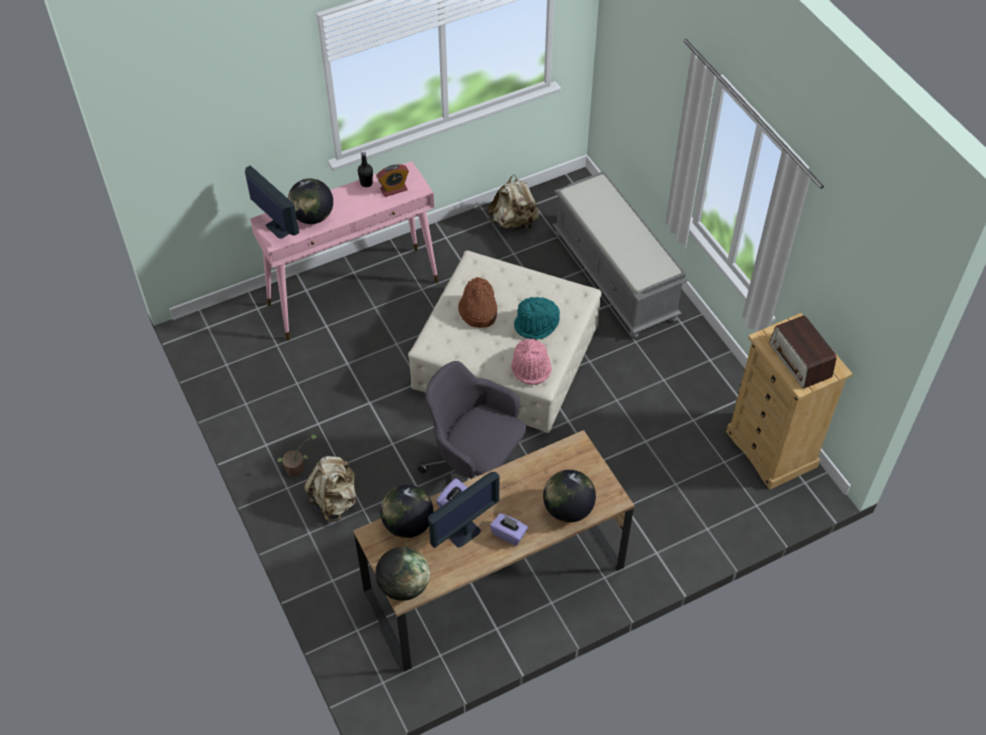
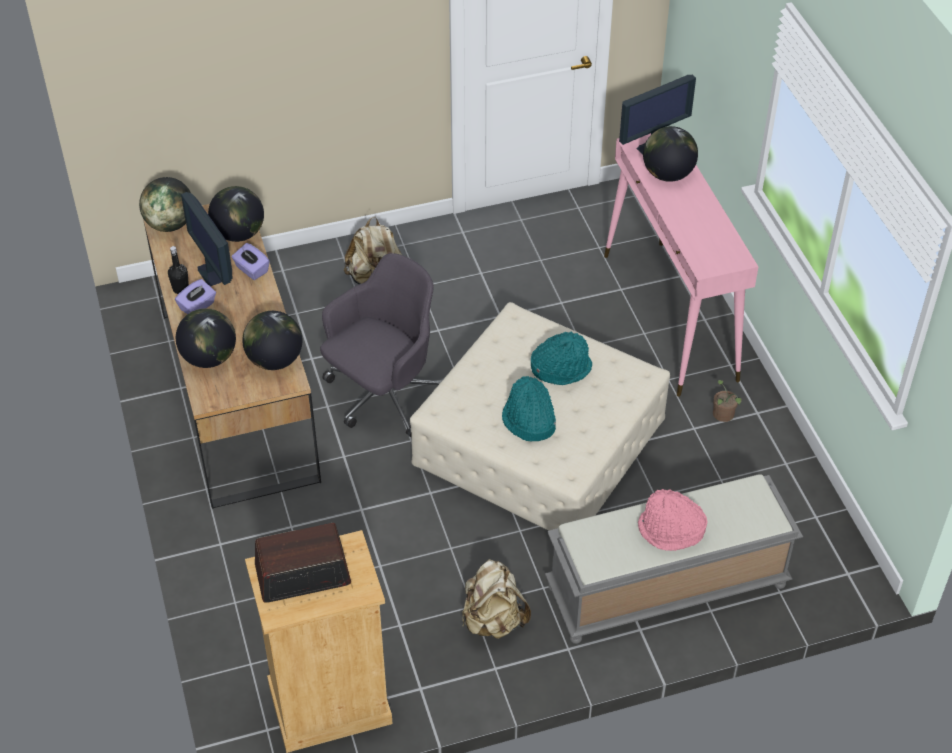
camera: 100 degrees right, 5 degrees down
(298, 468) = (425, 254): potted plant -> potted plant (723, 416)
(366, 183) = (720, 222): black bottle -> black bottle (180, 289)
(393, 189) = (706, 245): alarm clock -> none
(477, 311) = (561, 368): brown hat -> turquoise hat
(514, 222) = (780, 489): beige backpack -> beige backpack (493, 620)
(531, 367) = (461, 405): pink hat -> pink hat (671, 530)
(559, 460) = (275, 360): none -> globe

